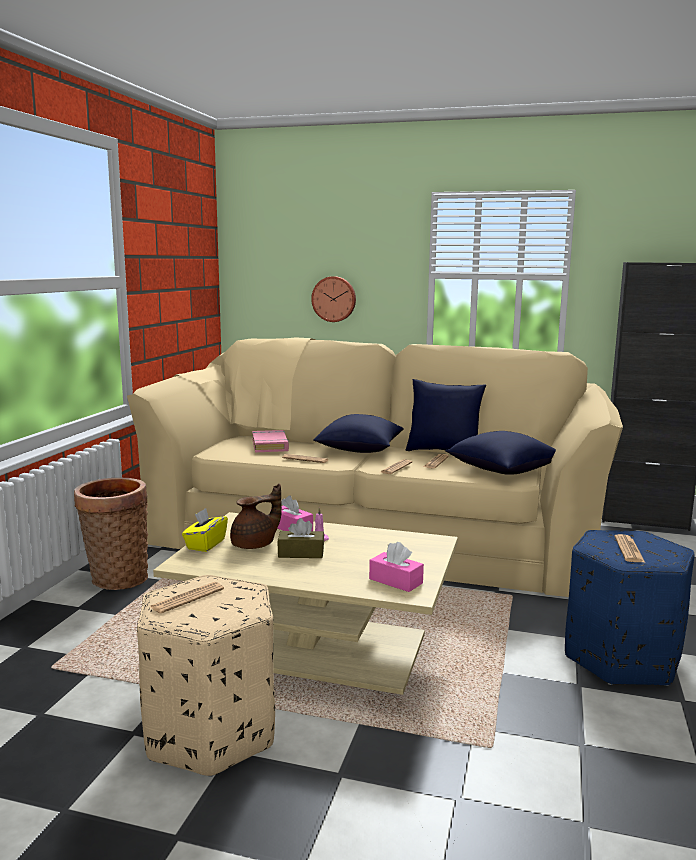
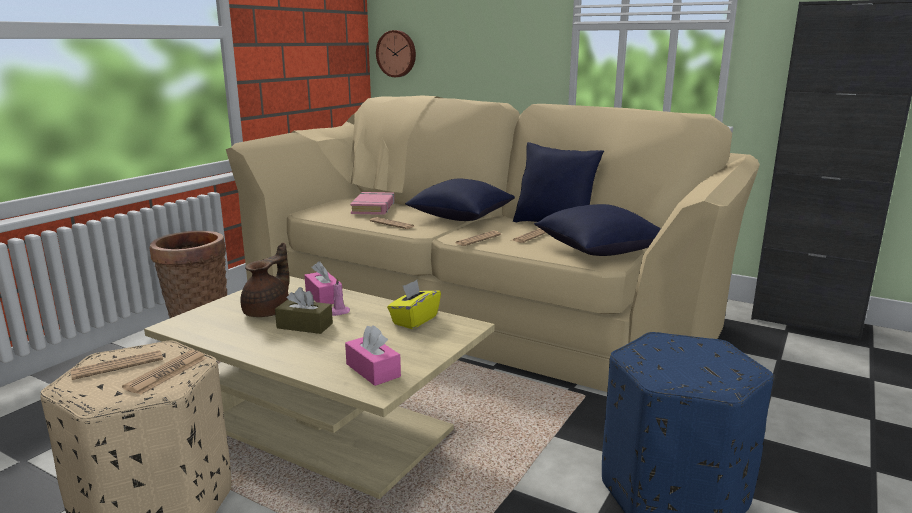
camera: 15 degrees right, 5 degrees up
(205, 544) = (221, 306): yellow tissue box -> yellow tissue box (414, 320)
(255, 545) = (269, 311): brown teapot -> brown teapot turned 45 degrees counterclockwise
(334, 299) = (475, 55): wall clock -> wall clock (397, 53)
(629, 549) = (680, 363): newspaper -> newspaper (166, 373)

